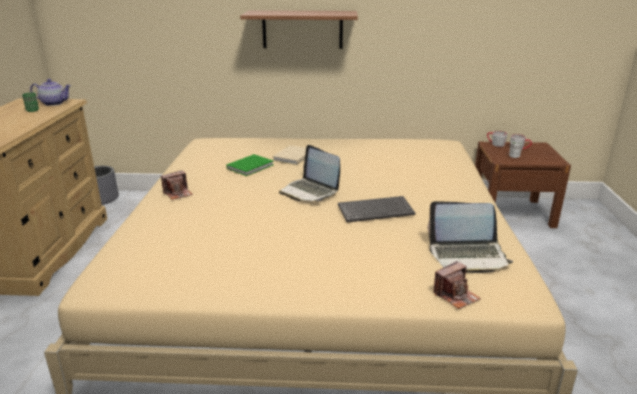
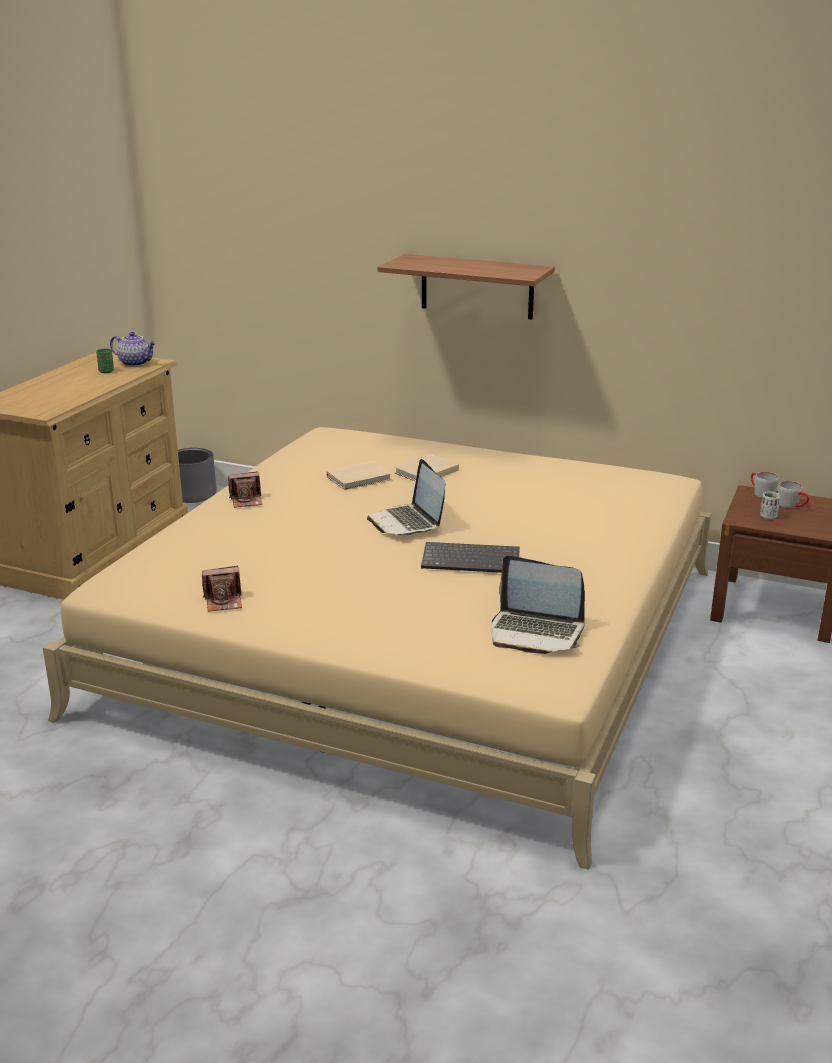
camera: 20 degrees right, 0 degrees up
(251, 166) = (360, 478): green book -> beige book
(456, 296) = (475, 670): camera -> camera (224, 602)

